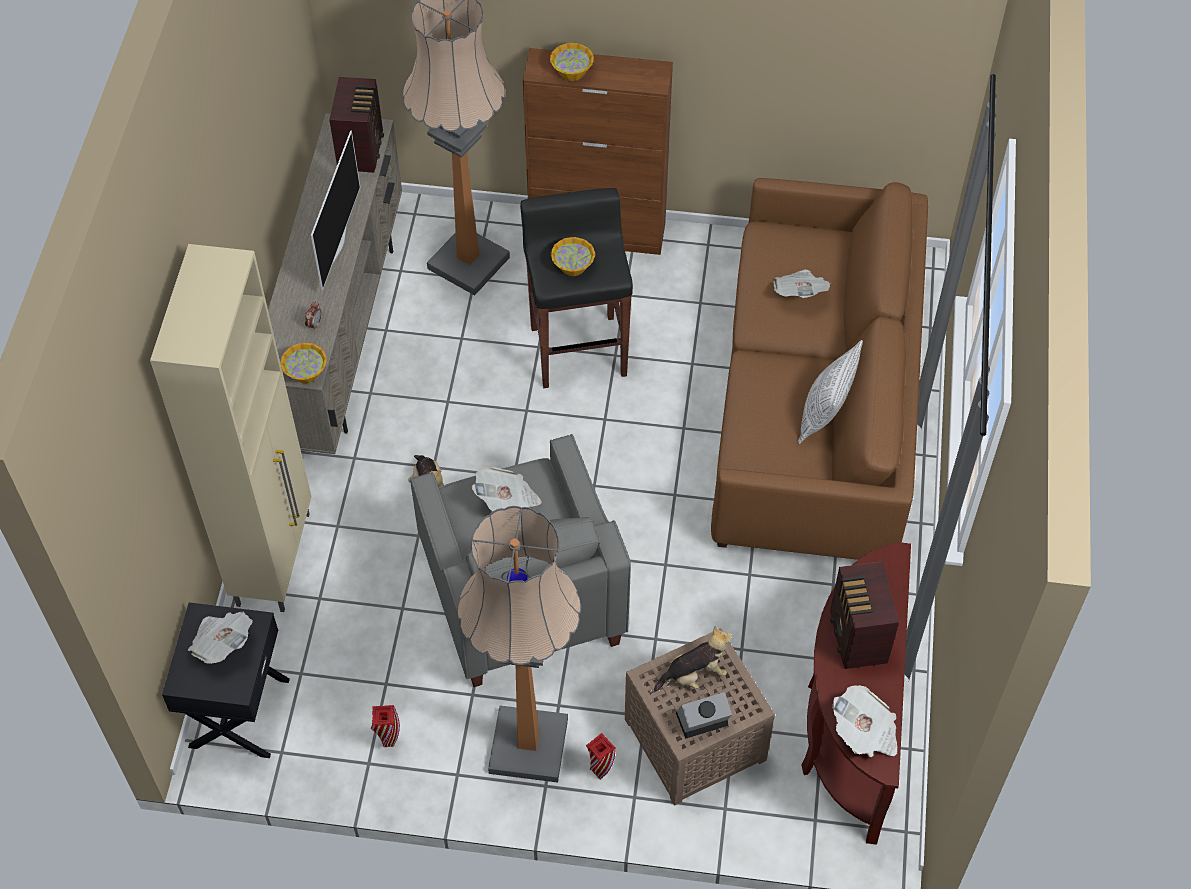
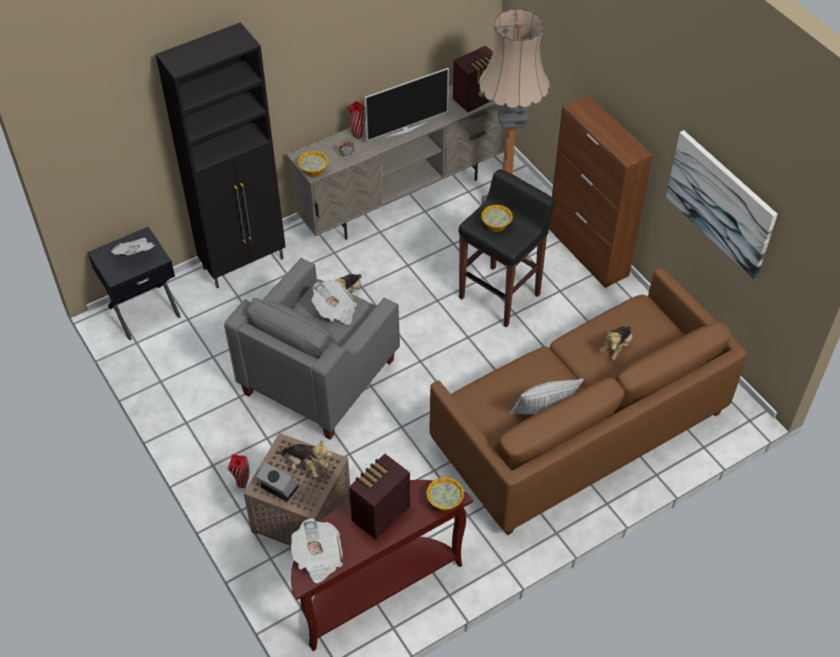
camera: 50 degrees right, 5 degrees down
(275, 557) = (244, 263): beige cabinet -> black cabinet
(388, 742) = (180, 381): red vase -> red vase (357, 136)
(528, 746) = (230, 441): floor lamp -> none
(571, 72) = (592, 121): bowl -> bowl (444, 501)
(799, 293) = (616, 347): newspaper -> plush toy
(802, 59) = (720, 203): none -> picture

